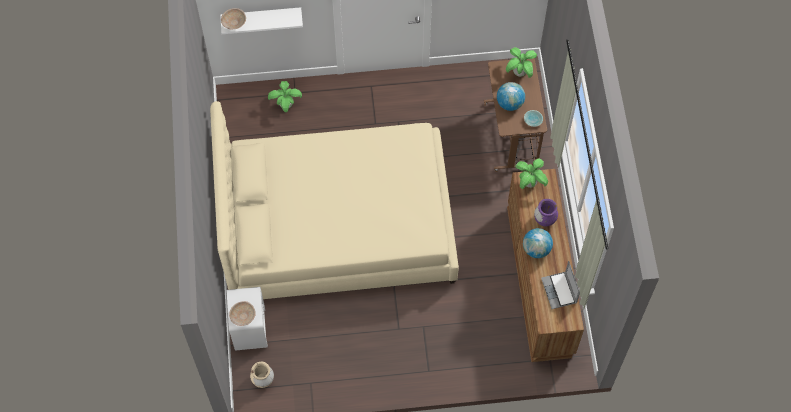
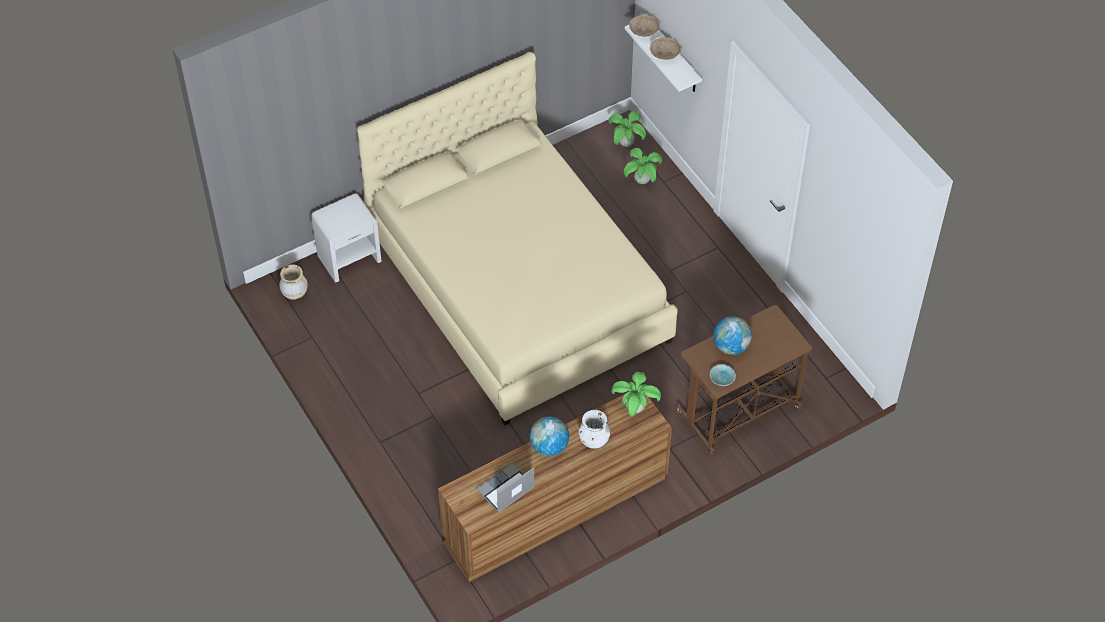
camera: 65 degrees right, 10 degrees down
(242, 316) = (332, 218): beige bowl -> beige bowl (664, 54)
(519, 73) = (780, 341): potted plant -> potted plant (626, 143)
(544, 219) = (594, 441): purple vase -> white vase

